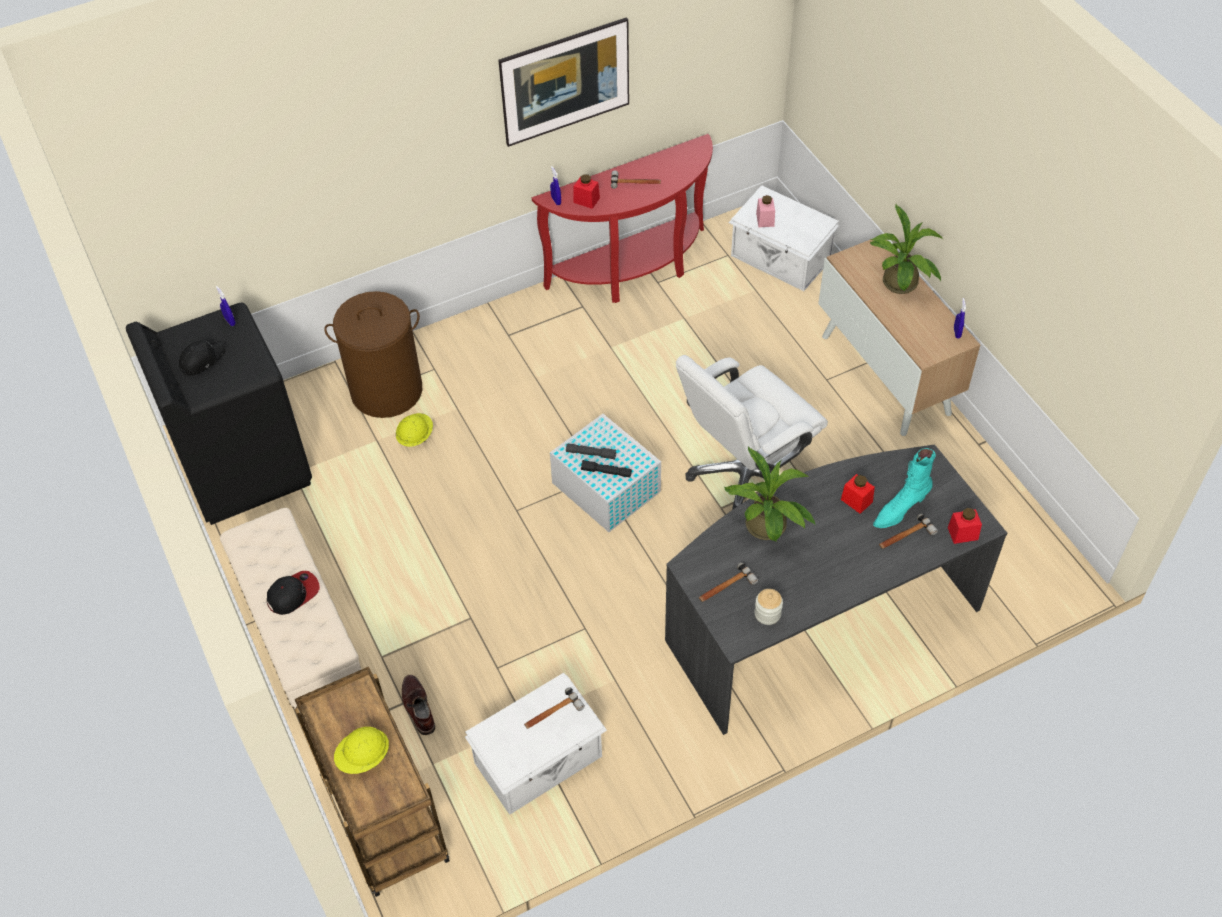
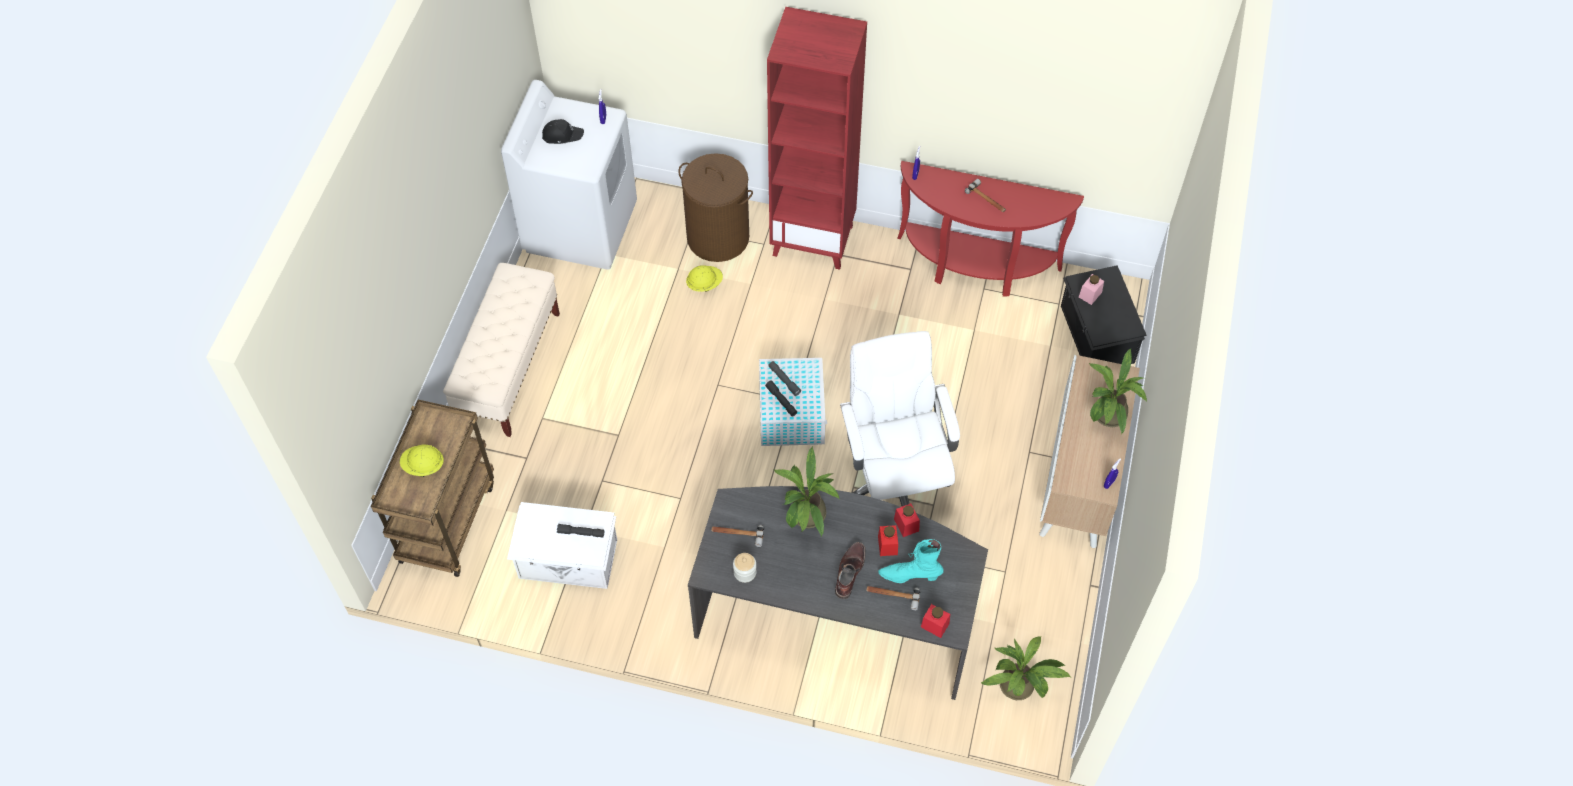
camera: 40 degrees right, 5 degrees up
(243, 466) = (581, 226): black washing machine -> white washing machine
(293, 594) = (501, 334): cap -> none
(418, 707) = (532, 467): brown boot -> brown boot (849, 572)
(475, 337) = (813, 240): none -> red bookcase
(552, 714) = (581, 533): hammer -> black flashlight
(566, 102) = (951, 104): picture -> none
(586, 200) = (937, 189): red jar -> red jar (906, 525)
(746, 476) = (894, 478): white office chair -> white office chair turned 75 degrees clockwise
(780, 259) = (1096, 335): white storage box -> black storage box
(1015, 560) = (1020, 687): none -> potted plant

